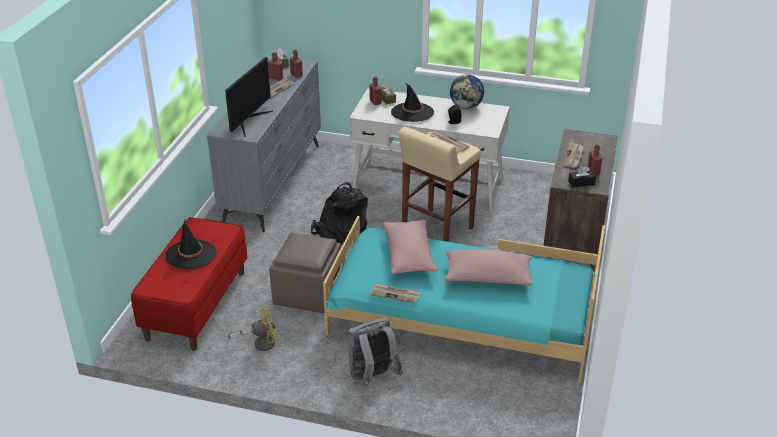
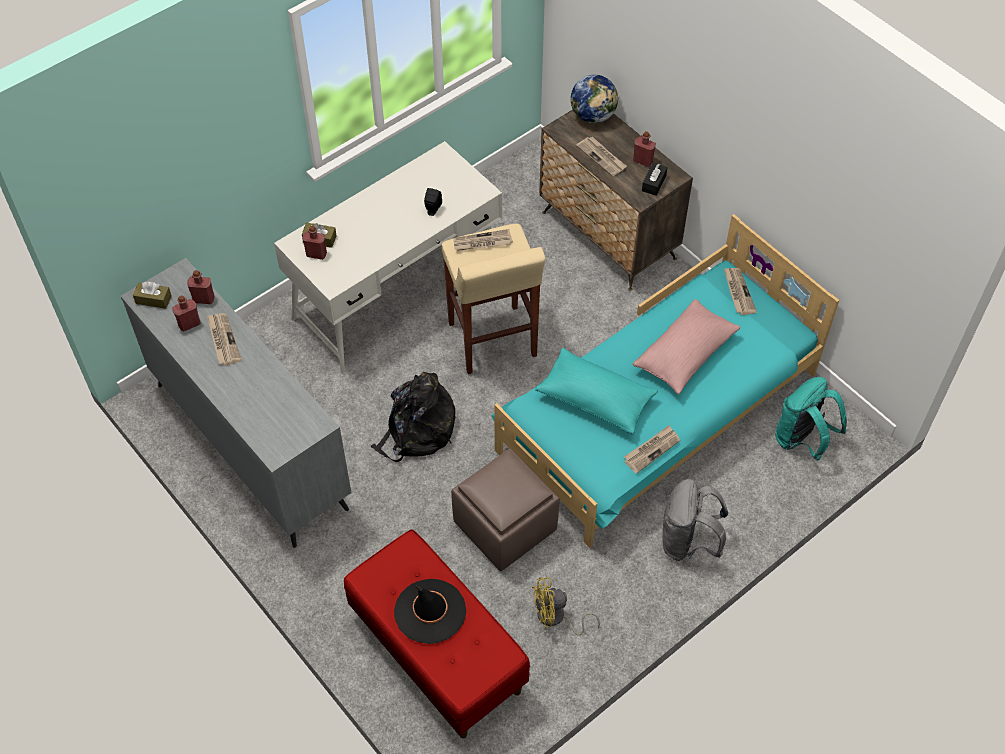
camera: 55 degrees left, 20 degrees up
(248, 121) = (277, 409): monitor -> none
(260, 342) = (556, 618): yellow fan -> yellow fan turned 120 degrees counterclockwise
(409, 256) = (595, 399): pink pillow -> turquoise pillow
(412, 112) = (375, 234): black hat -> none
(466, 106) = (409, 178): globe -> globe (593, 115)
(516, 399) = (802, 440): none -> turquoise backpack
(569, 280) = (738, 292): none -> newspaper

